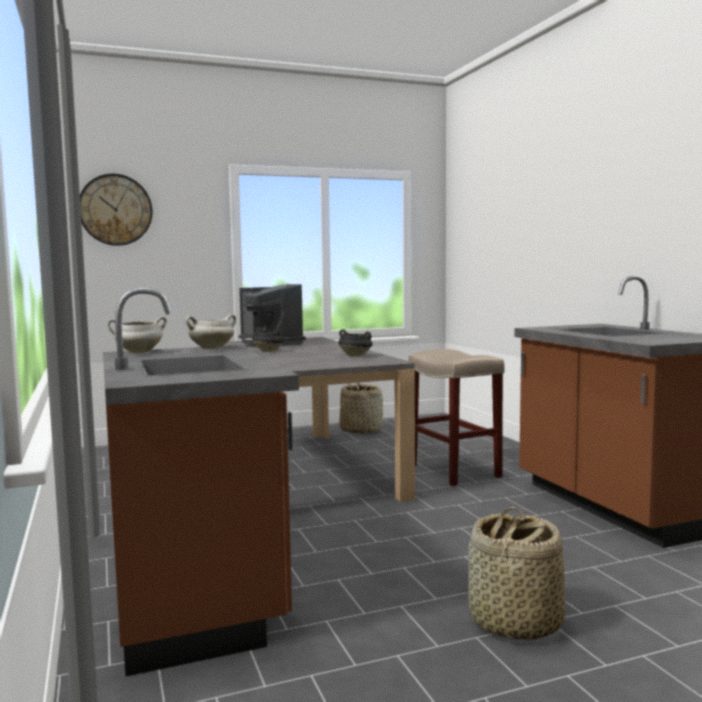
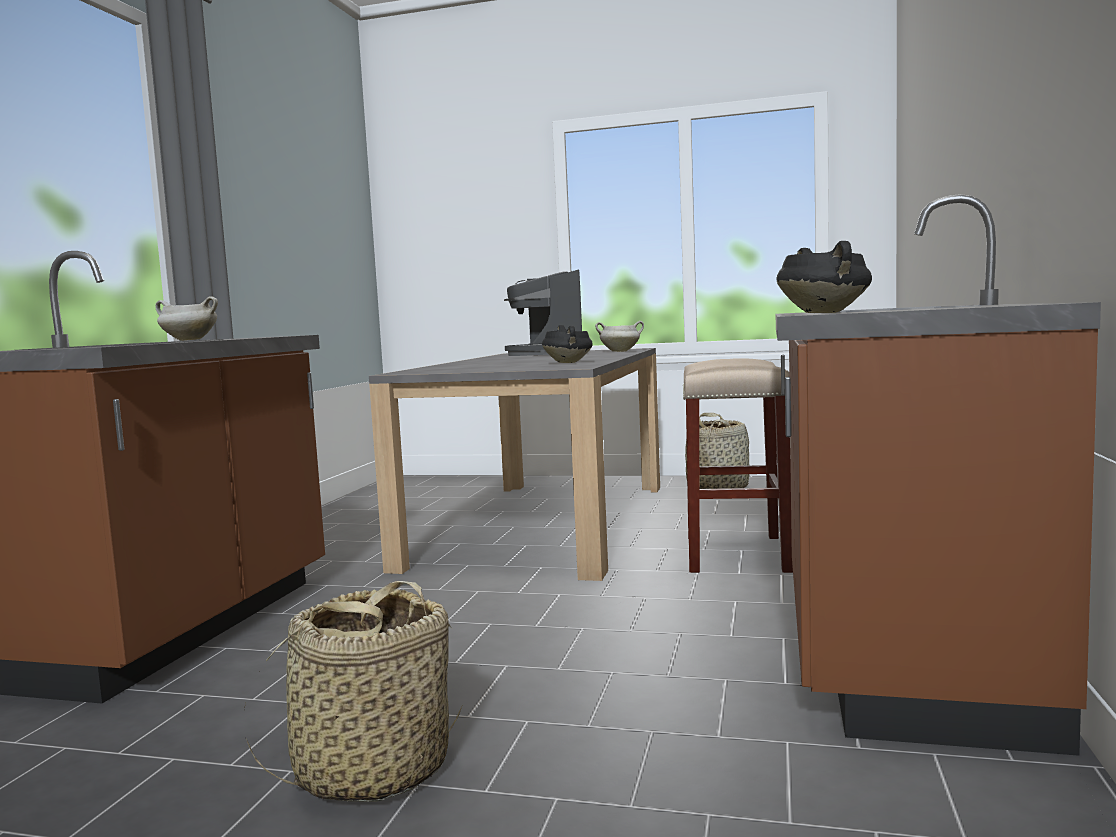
camera: 35 degrees right, 0 degrees up
(115, 210) = (422, 195): wall clock -> none
(212, 348) = (264, 336): white cooking pot -> white cooking pot (620, 351)
(269, 351) = (507, 359): black cooking pot -> black cooking pot (825, 313)

